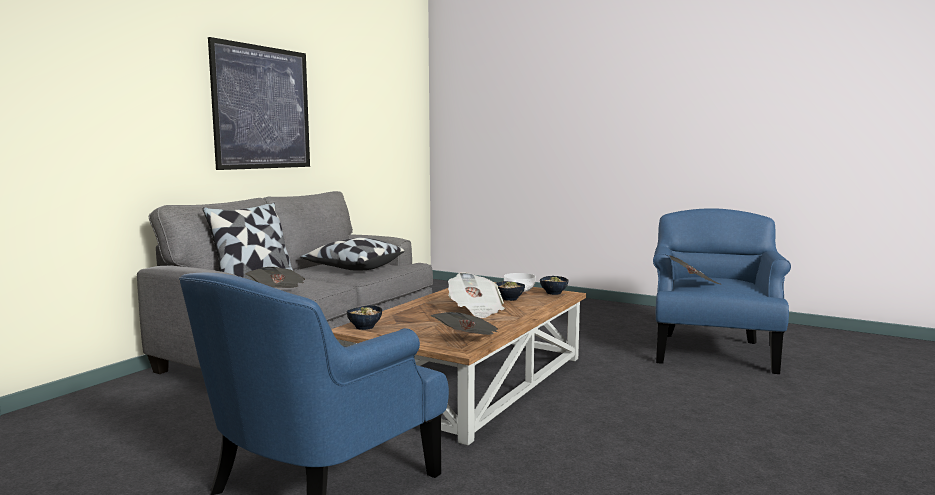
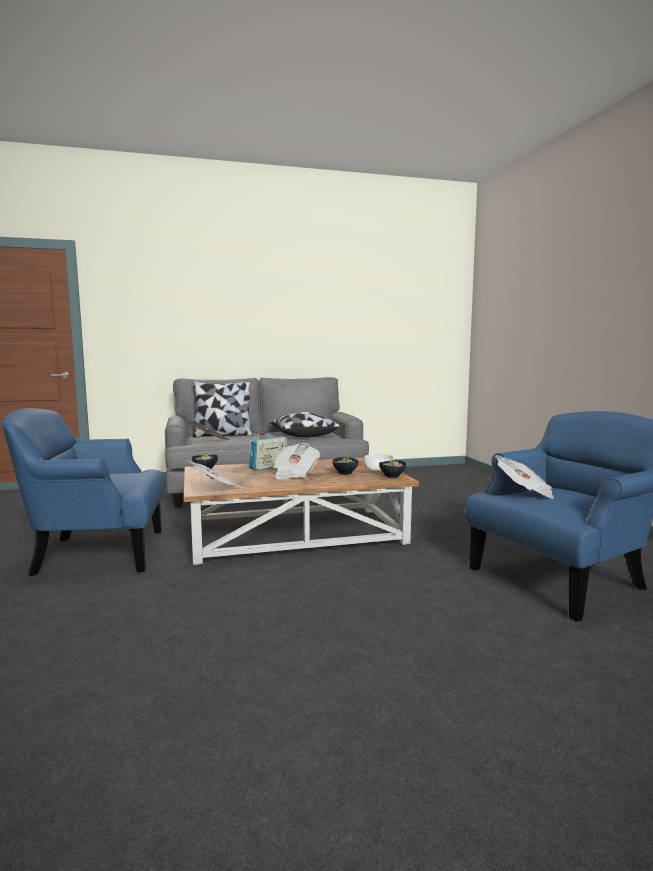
camera: 45 degrees right, 0 degrees up
(262, 108) = (277, 314): picture -> none
(422, 309) = (269, 467): none -> radio

